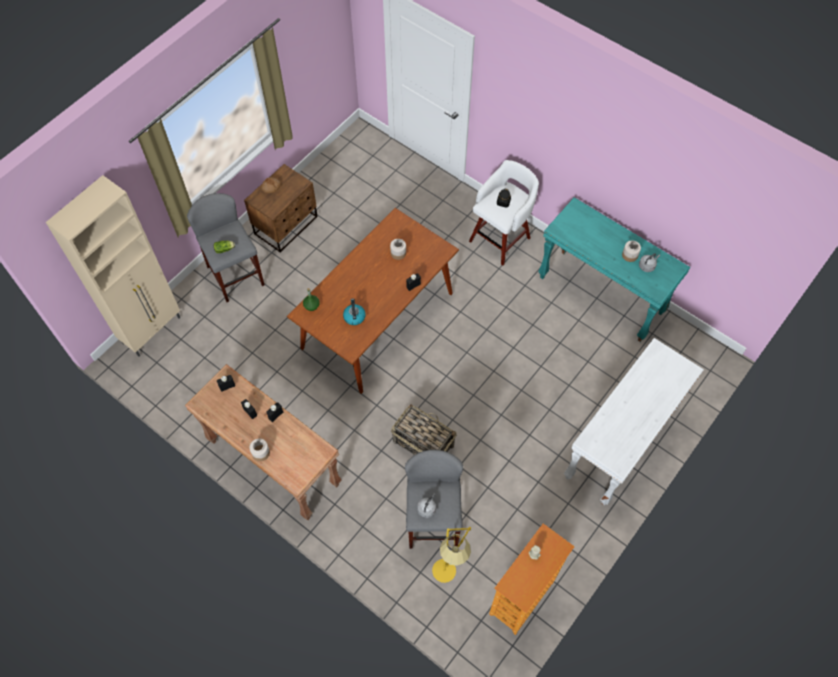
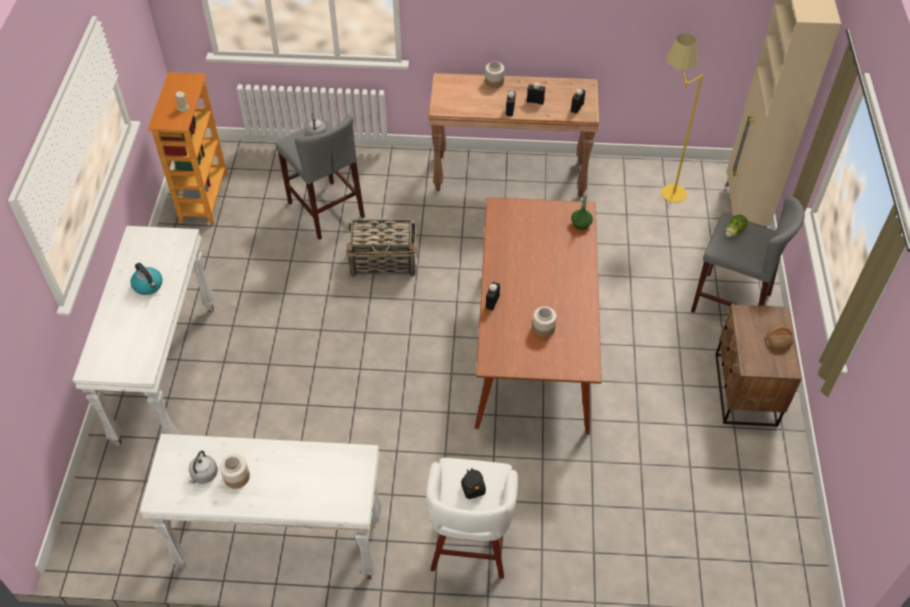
camera: 145 degrees right, 10 degrees down
(354, 316) = (526, 237): kettle -> kettle (148, 285)
(448, 581) = (280, 178): yellow floor lamp -> yellow floor lamp (663, 188)
(601, 295) = (280, 543): turquoise console table -> white console table

